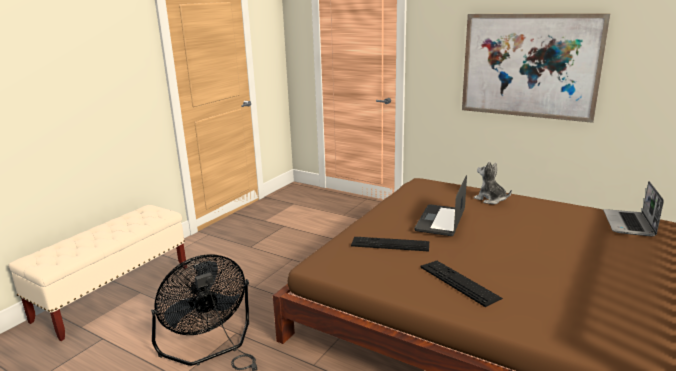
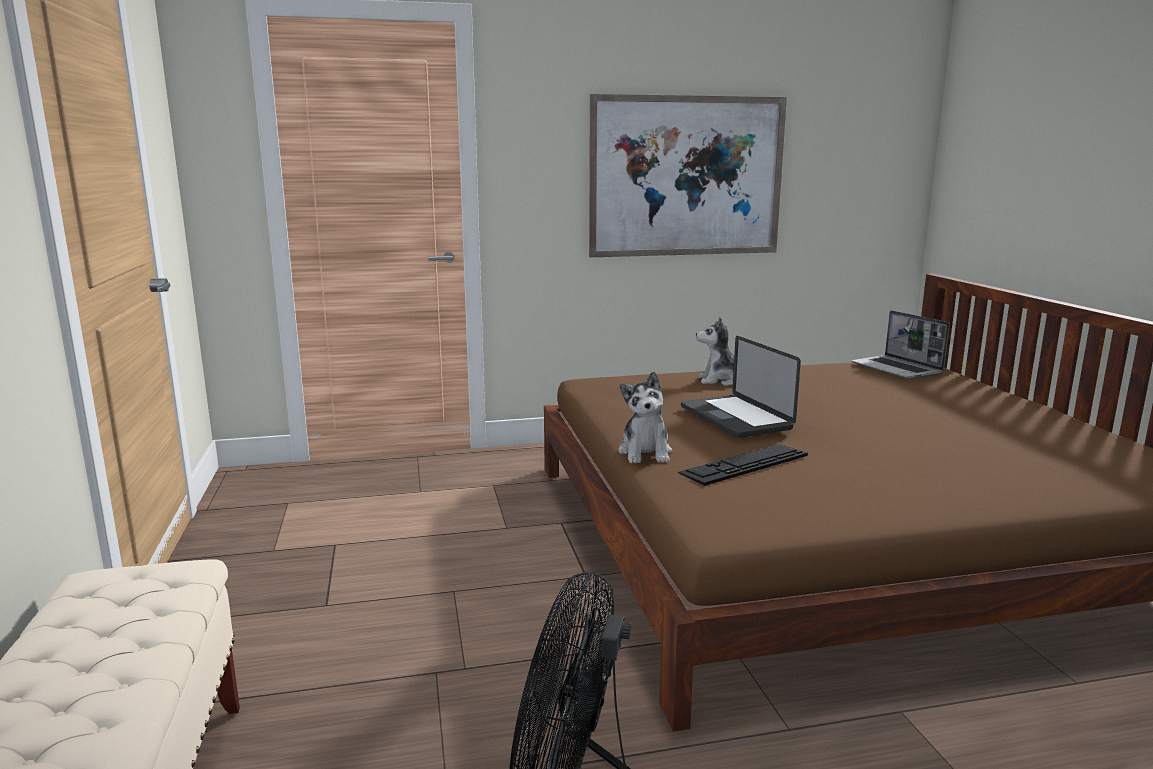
camera: 45 degrees left, 5 degrees down
(364, 223) = (645, 452): none -> plush toy
(459, 282) = (921, 475): keyboard -> none

